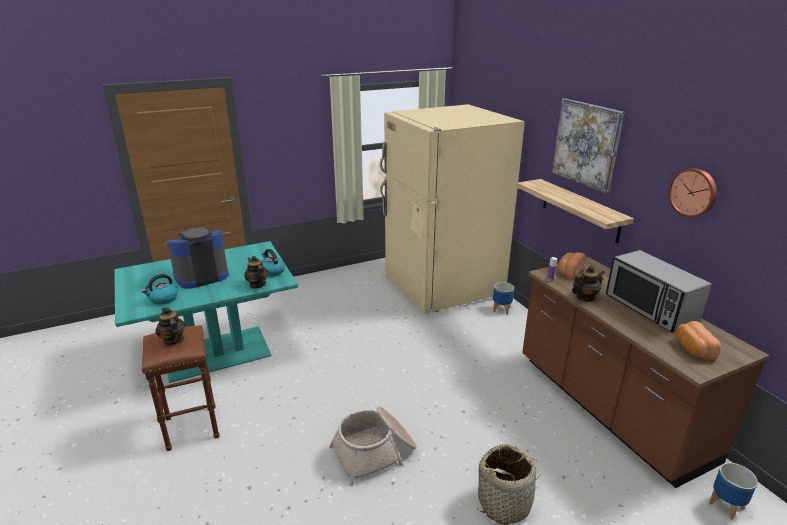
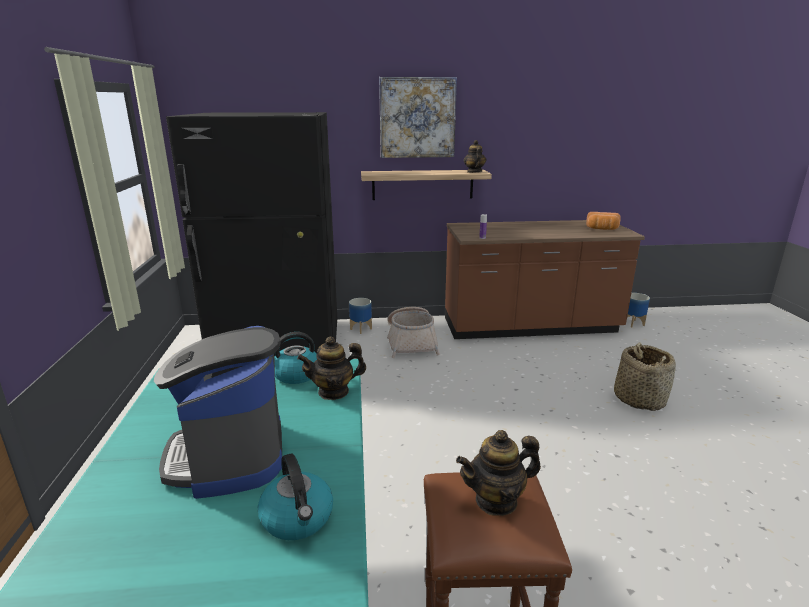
camera: 70 degrees left, 5 degrees down
(375, 452) = (569, 458): basket -> basket (411, 343)
(443, 286) = (280, 346): beige fridge -> black fridge
(569, 271) = (470, 231): bread -> none
(585, 297) = (519, 235): teapot -> teapot (474, 172)
(650, 309) = (544, 226): microwave -> none
(693, 192) = (533, 129): wall clock -> none

